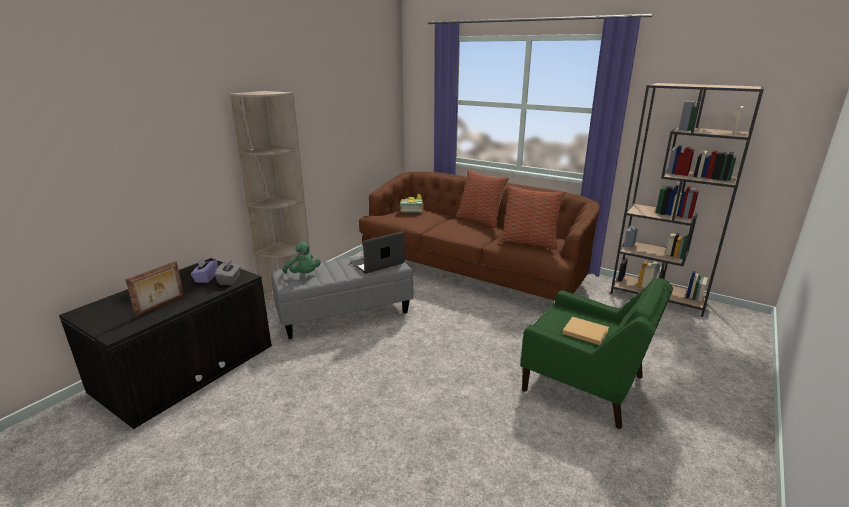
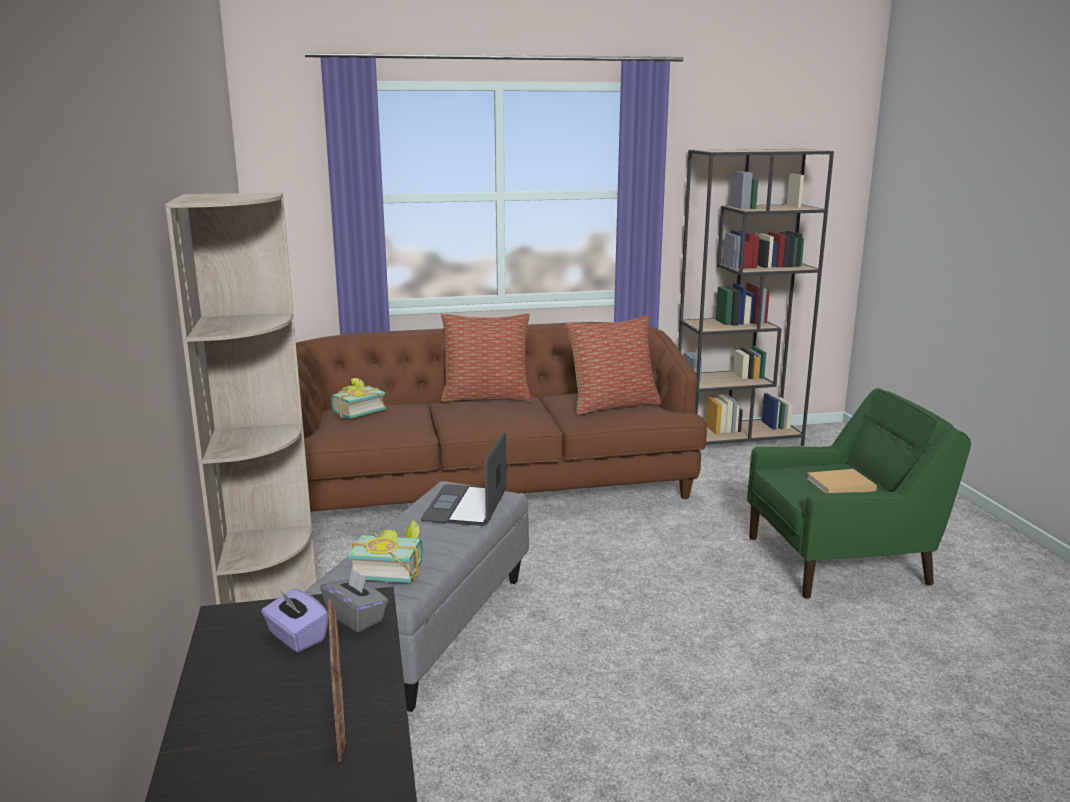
camera: 45 degrees left, 5 degrees down
(304, 275) = (389, 569): green plush toy -> book

